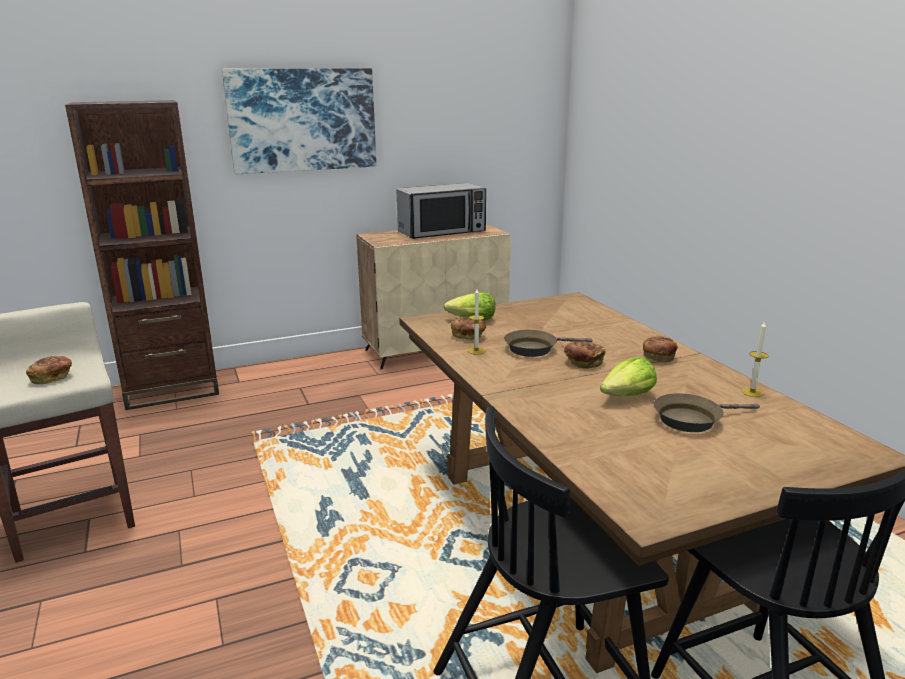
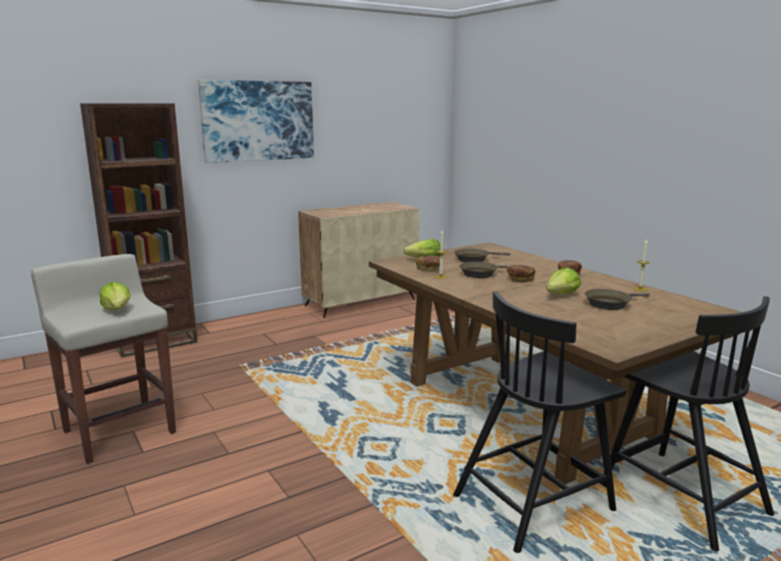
camera: 10 degrees left, 5 degrees down
(52, 378) = (117, 310): bread -> lettuce
(442, 232) = (366, 208): microwave -> none
(540, 322) = (474, 259): none -> brown frying pan

